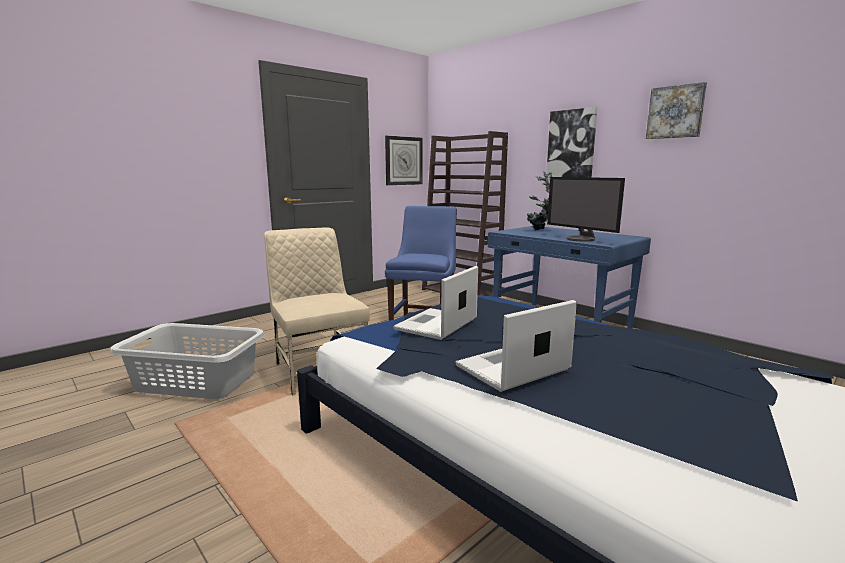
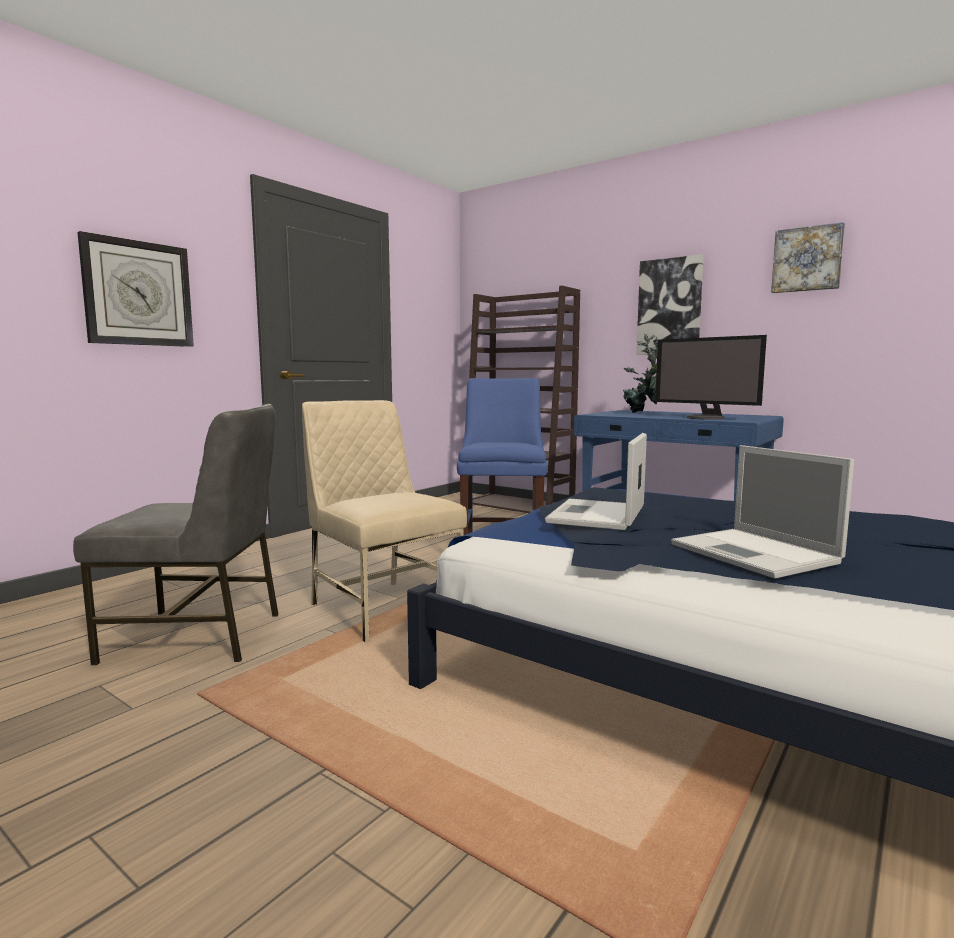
camera: 10 degrees left, 5 degrees down
(196, 382) = (198, 636): grey laundry basket -> grey chair
(403, 161) = (431, 329): wall clock -> wall clock (138, 293)
(511, 368) = (756, 554): laptop -> laptop turned 75 degrees counterclockwise

